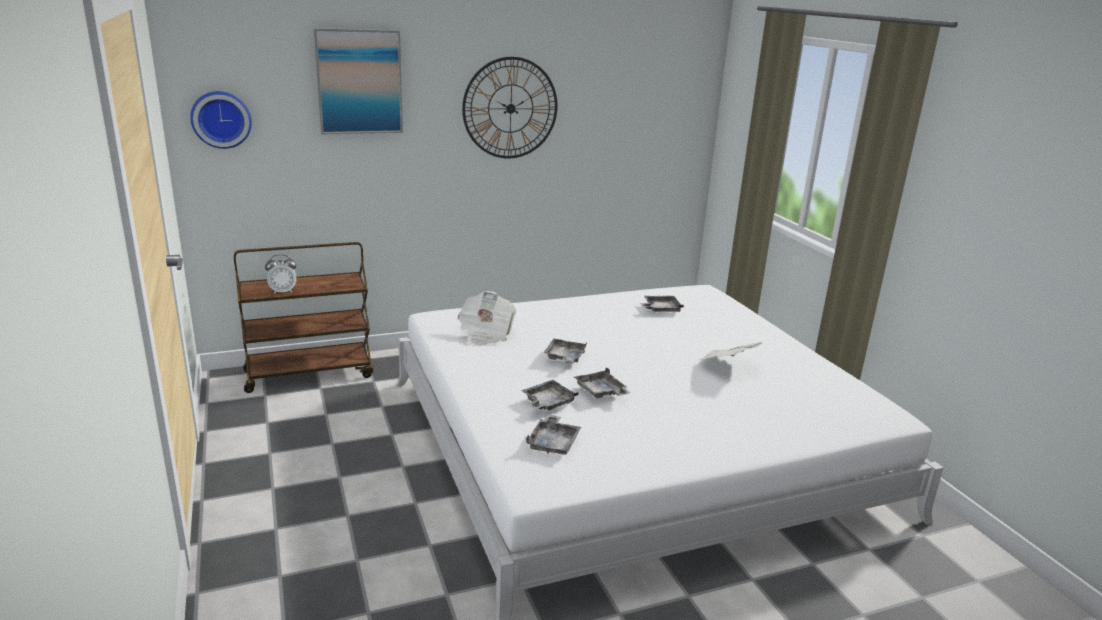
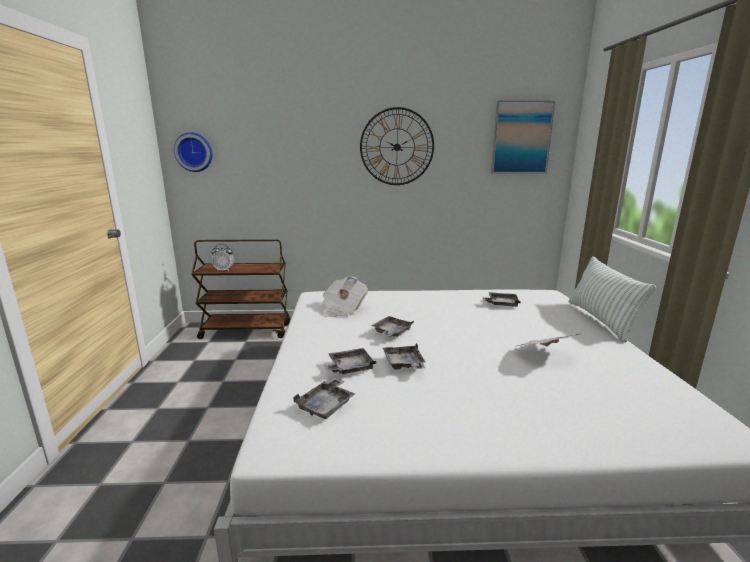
camera: 20 degrees right, 5 degrees down
(359, 82) = (285, 126): picture -> picture (521, 138)
(767, 320) = (601, 320): none -> pillow

